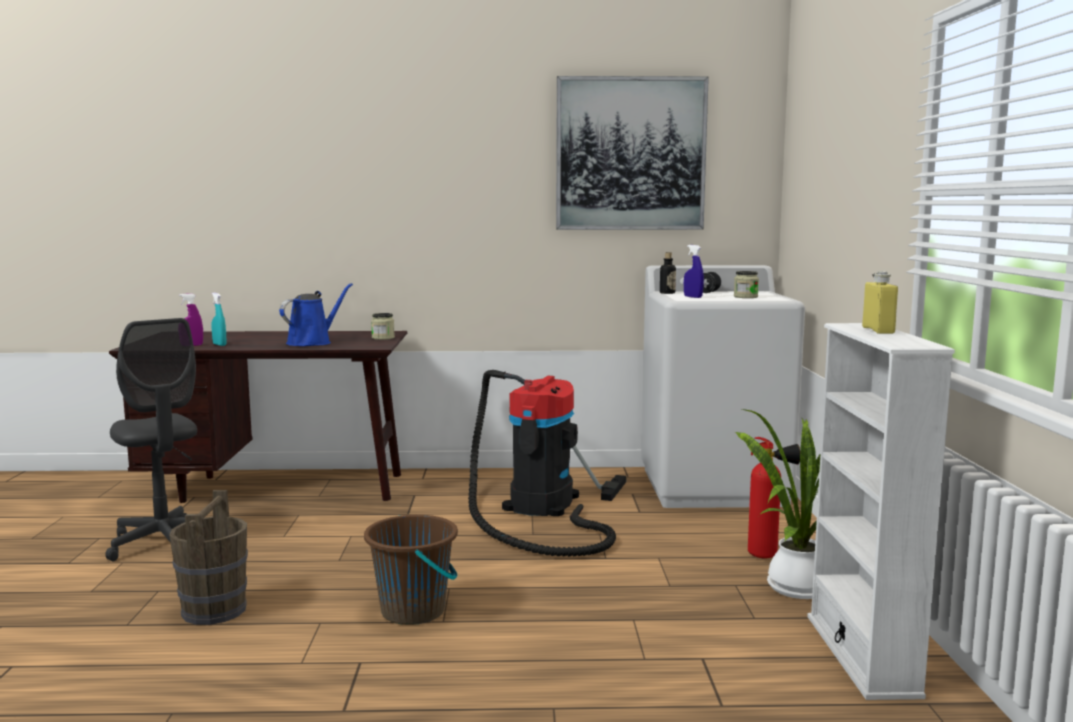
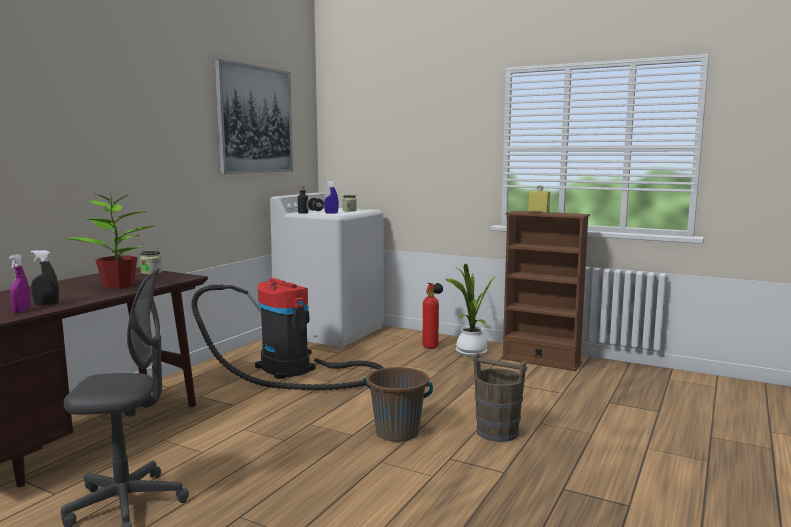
camera: 60 degrees left, 0 degrees up
(214, 610) = (313, 496): brown bucket -> brown bucket (497, 432)
(219, 344) = (46, 304): turquoise spray bottle -> black spray bottle
(312, 342) = (119, 285): blue watering can -> potted plant
(861, 655) = (540, 361): white bookcase -> brown bookcase

